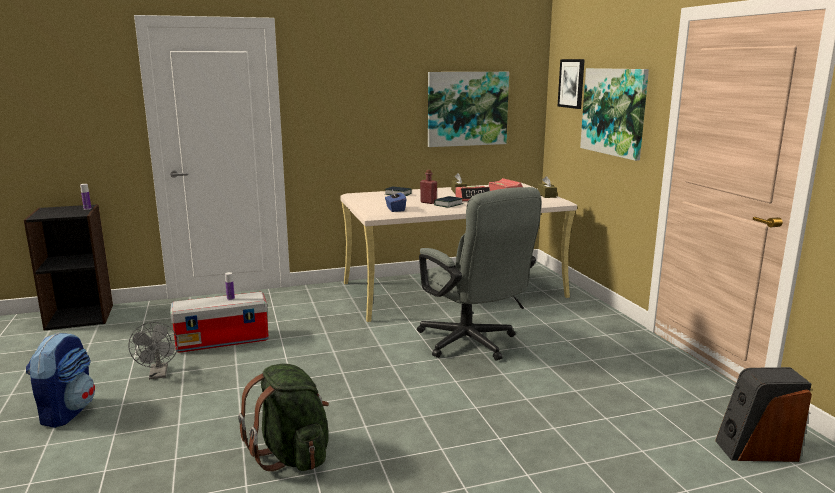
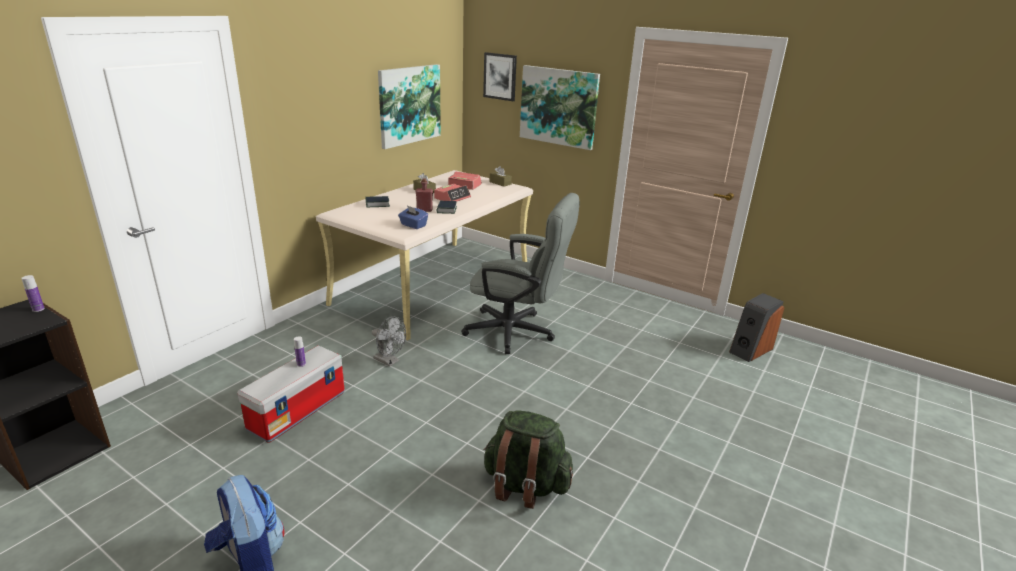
camera: 40 degrees left, 10 degrees up
(158, 375) = (288, 474): grey fan -> grey fan (389, 361)

